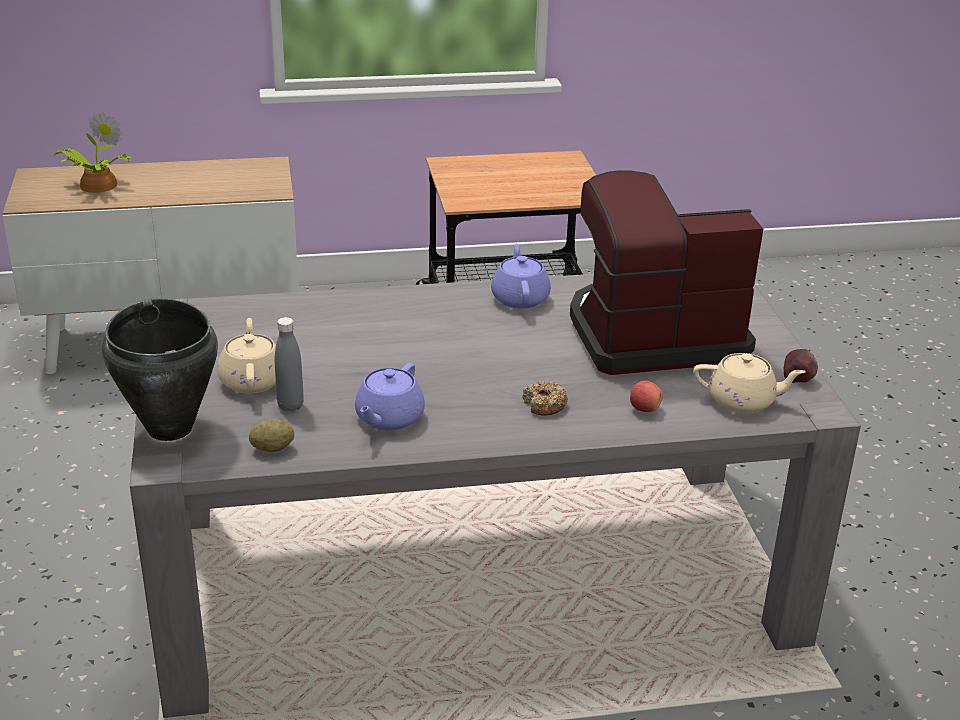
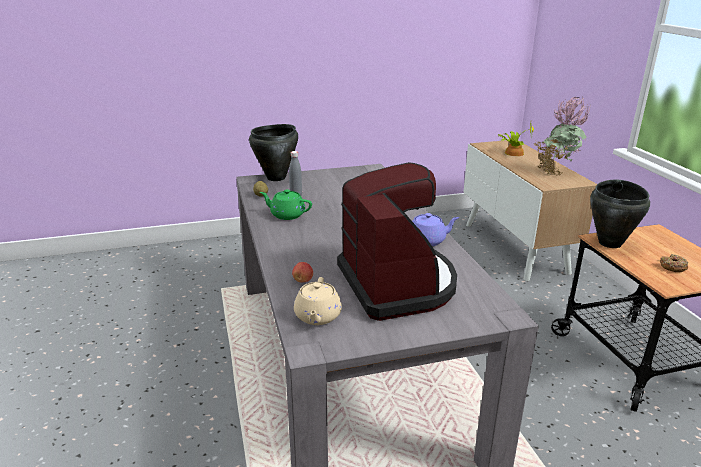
camera: 85 degrees right, 5 degrees down
(217, 172) = (555, 172): none -> potted plant
(252, 380) = (316, 187): beige teapot -> none
(388, 418) = (287, 215): purple teapot -> green teapot
(476, 198) = (610, 243): none -> black cooking pot
(544, 405) = (304, 251): donut -> donut (673, 267)
(798, 378) = (354, 343): apple -> none

